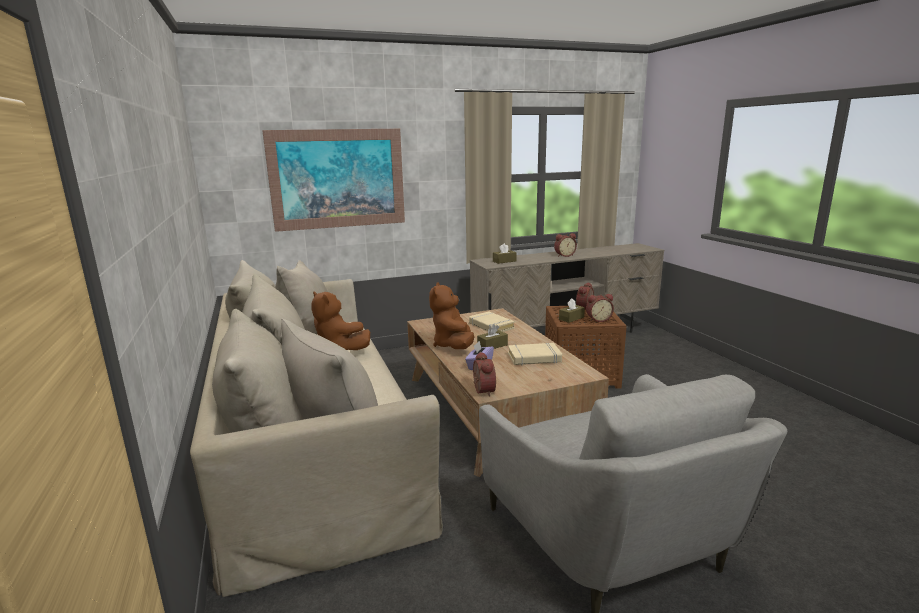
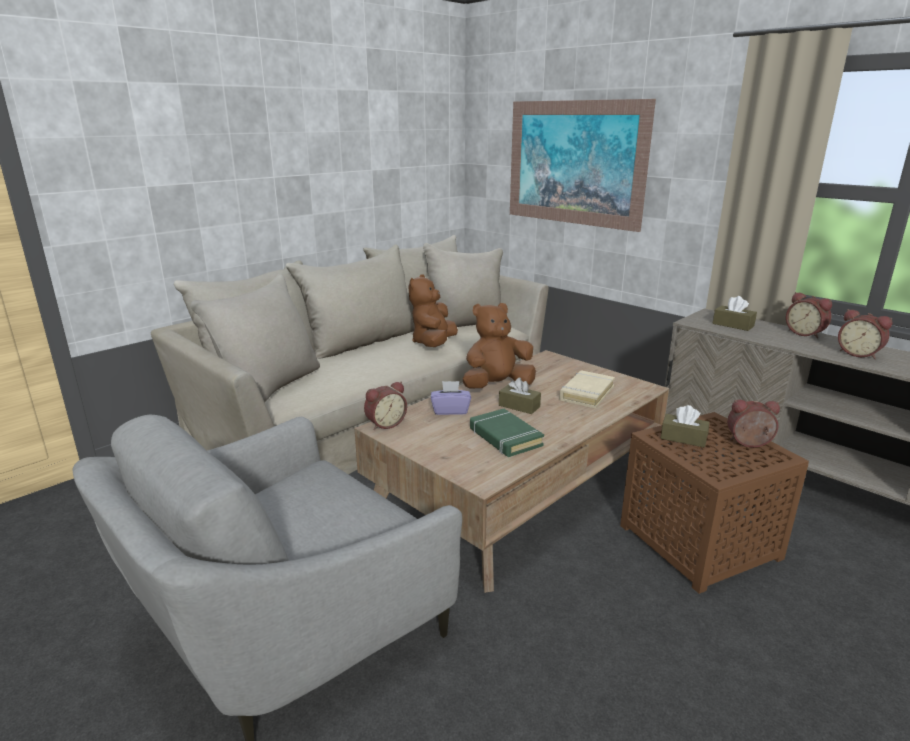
camera: 65 degrees right, 5 degrees up
(534, 358) = (505, 437): beige book -> green book
(598, 319) = (709, 460): alarm clock -> alarm clock (805, 333)

